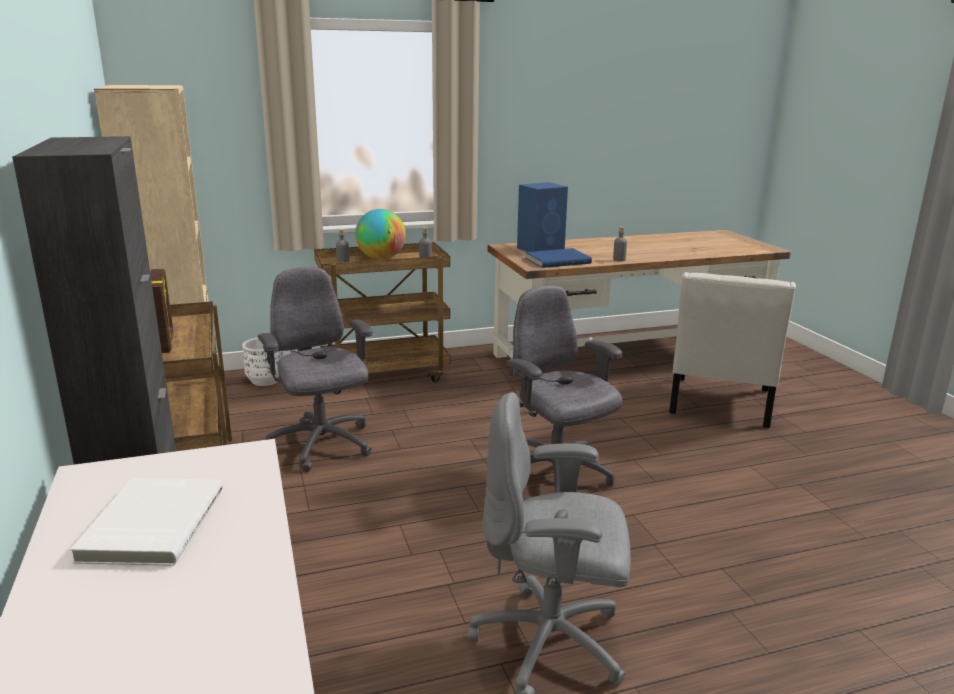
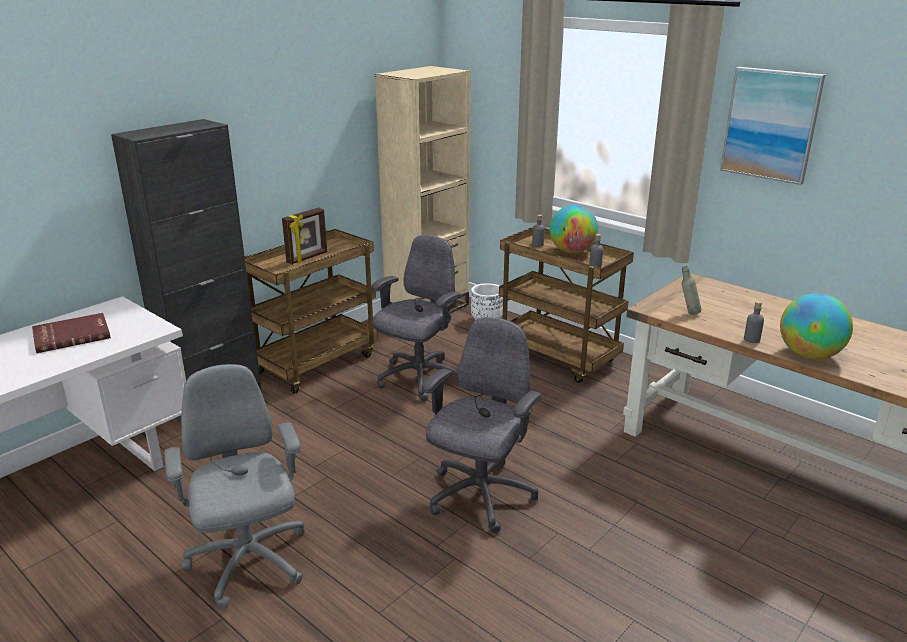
camera: 60 degrees right, 5 degrees up
(150, 525) = (72, 335): white book -> red book
(519, 103) = (771, 124): none -> picture
(541, 249) = (716, 296): blue speaker -> none
(557, 260) = (688, 312): blue book -> grey bottle
(655, 256) = (809, 355): none -> globe
(719, 404) = (765, 566): white chair -> none

